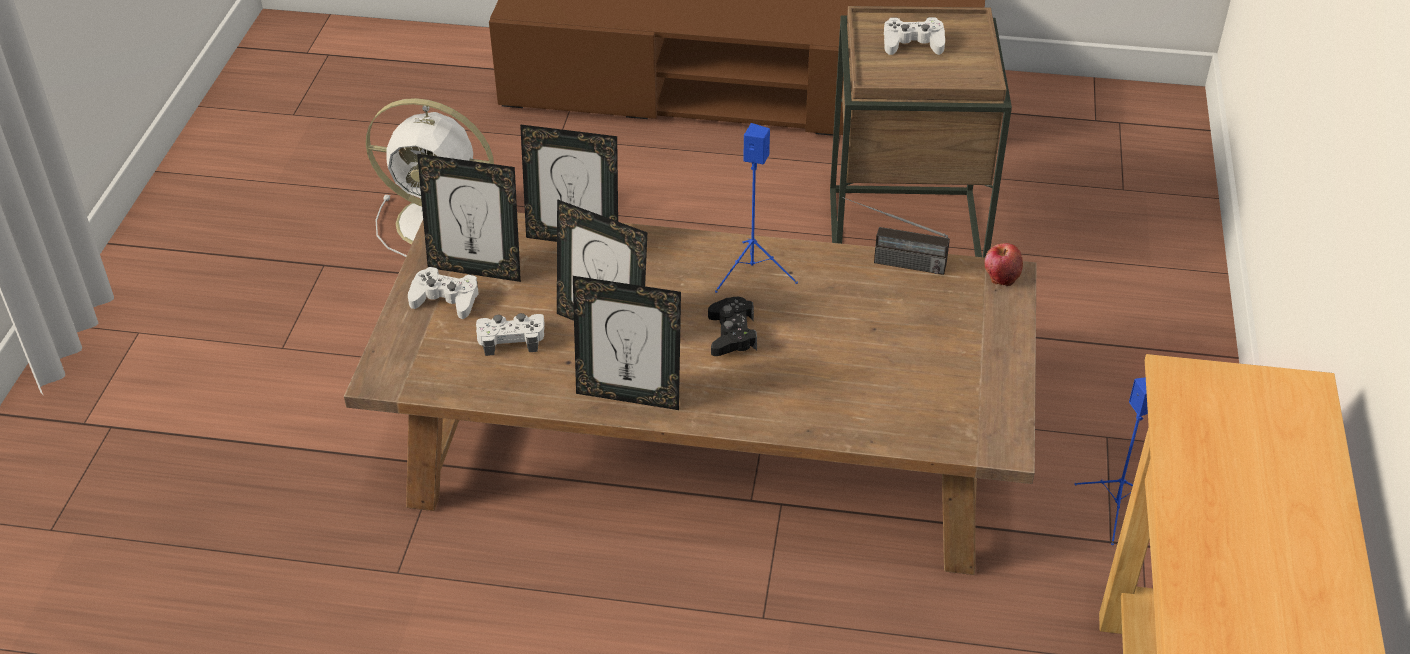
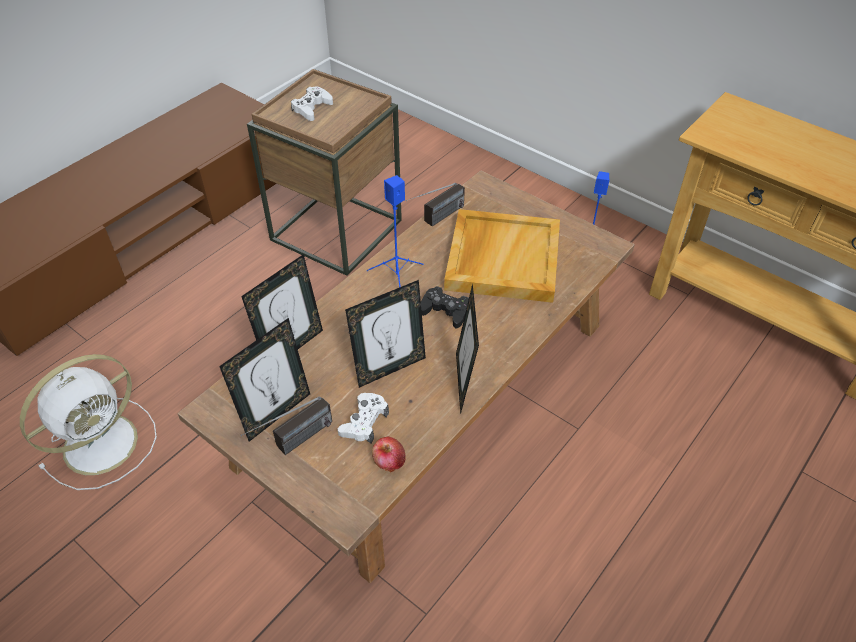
camera: 60 degrees left, 5 degrees up
(445, 299) = (293, 444): white game controller -> radio
(629, 395) = (464, 382): picture frame -> picture frame turned 135 degrees clockwise
(874, 348) = (502, 258): none -> beige tray
(1001, 276) = (482, 186): apple -> apple (389, 462)

